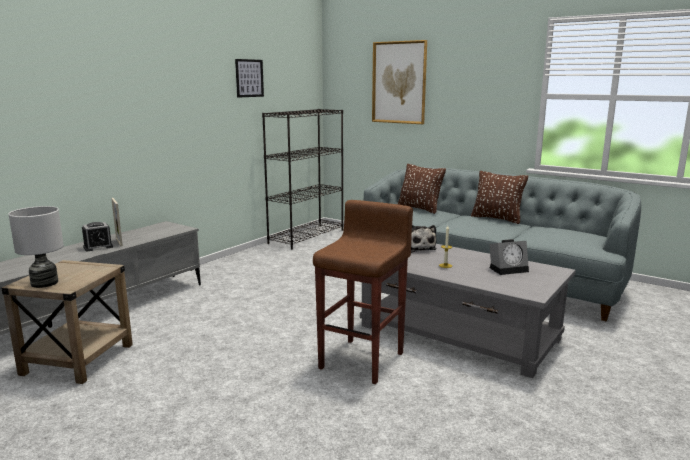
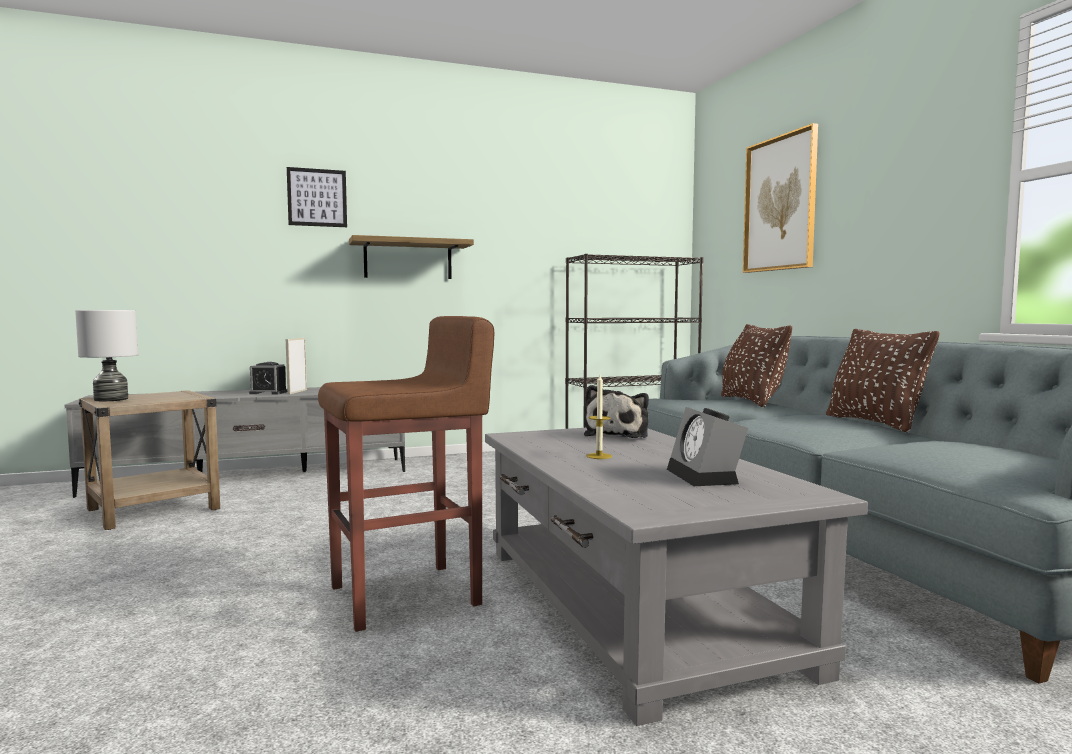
camera: 35 degrees right, 10 degrees down
(166, 123) = (408, 259): none -> shelf
(249, 78) = (549, 210): picture -> picture (317, 197)
(509, 269) = (706, 477): alarm clock -> alarm clock turned 60 degrees clockwise

